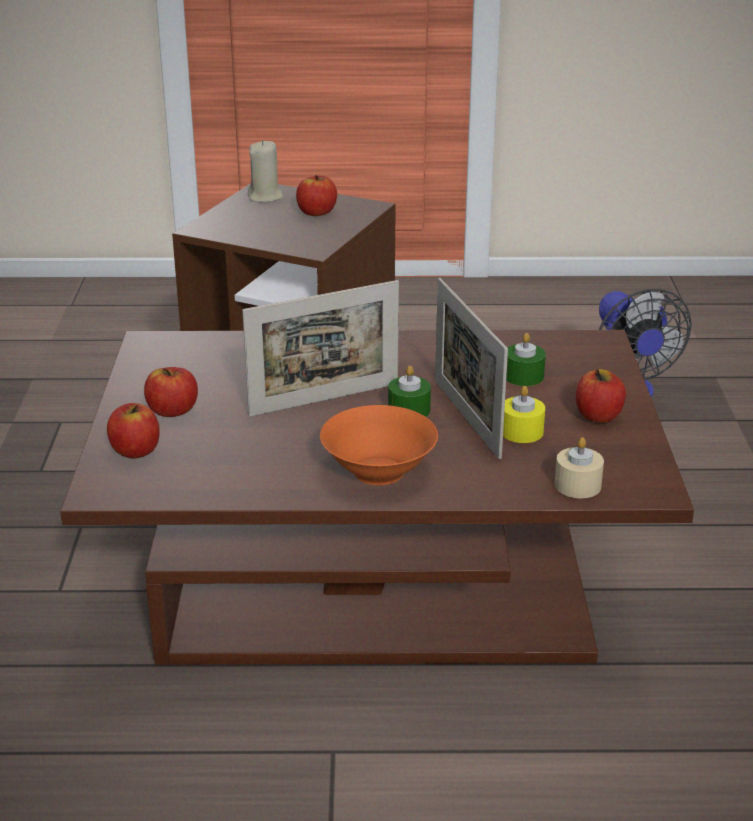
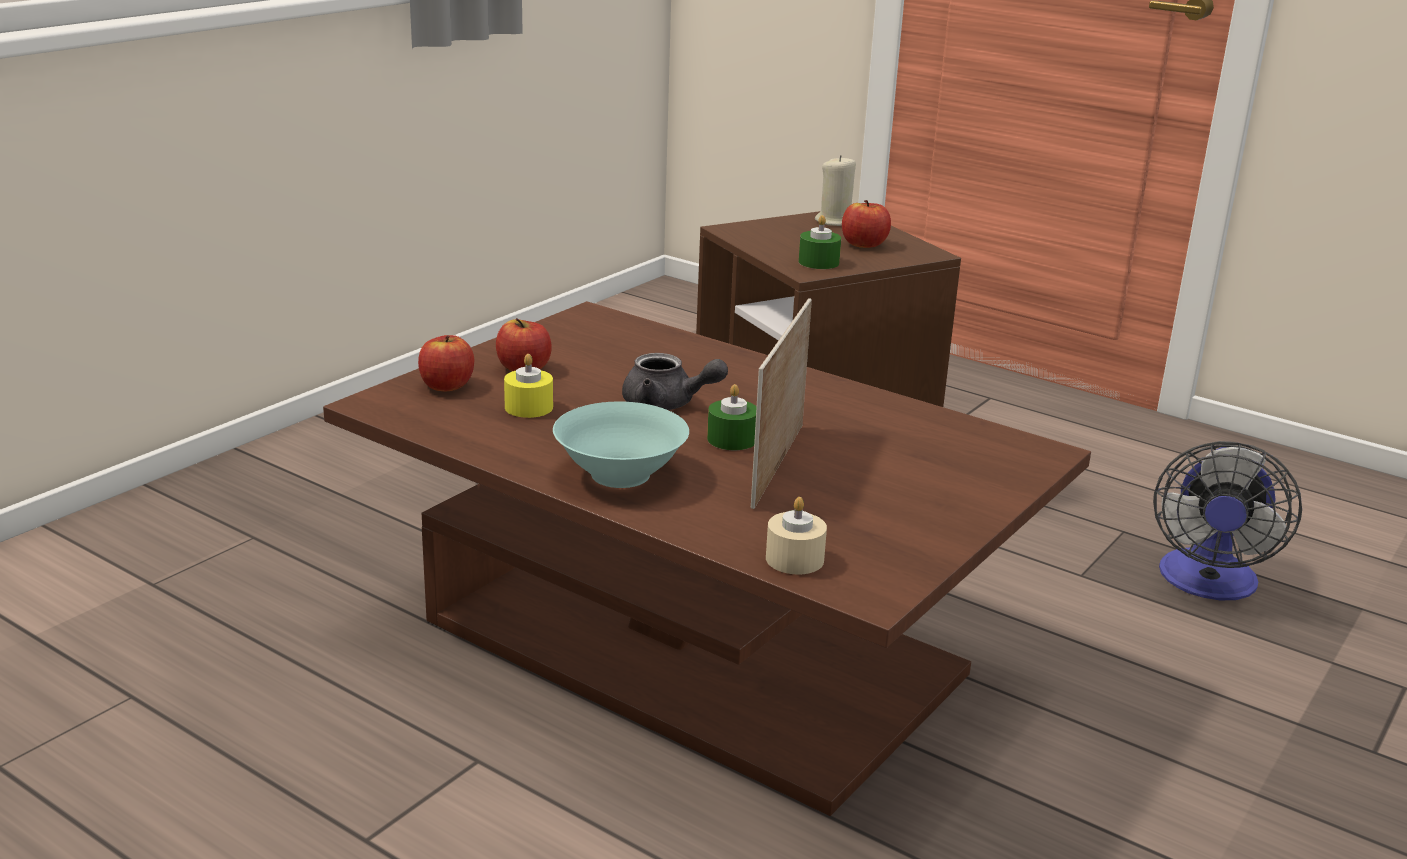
camera: 35 degrees right, 5 degrees down
(324, 399) = (667, 404): picture frame -> grey teapot
(377, 470) = (620, 473): orange bowl -> turquoise bowl
(521, 431) = (815, 495): yellow candle -> yellow candle (529, 407)
(523, 376) = (899, 452): green candle -> green candle (818, 262)
(598, 416) = (922, 512): apple -> none

